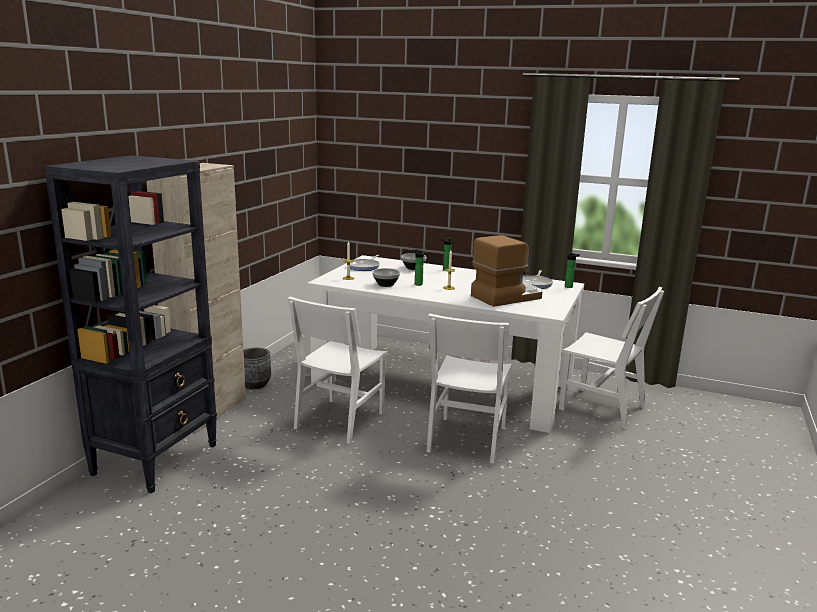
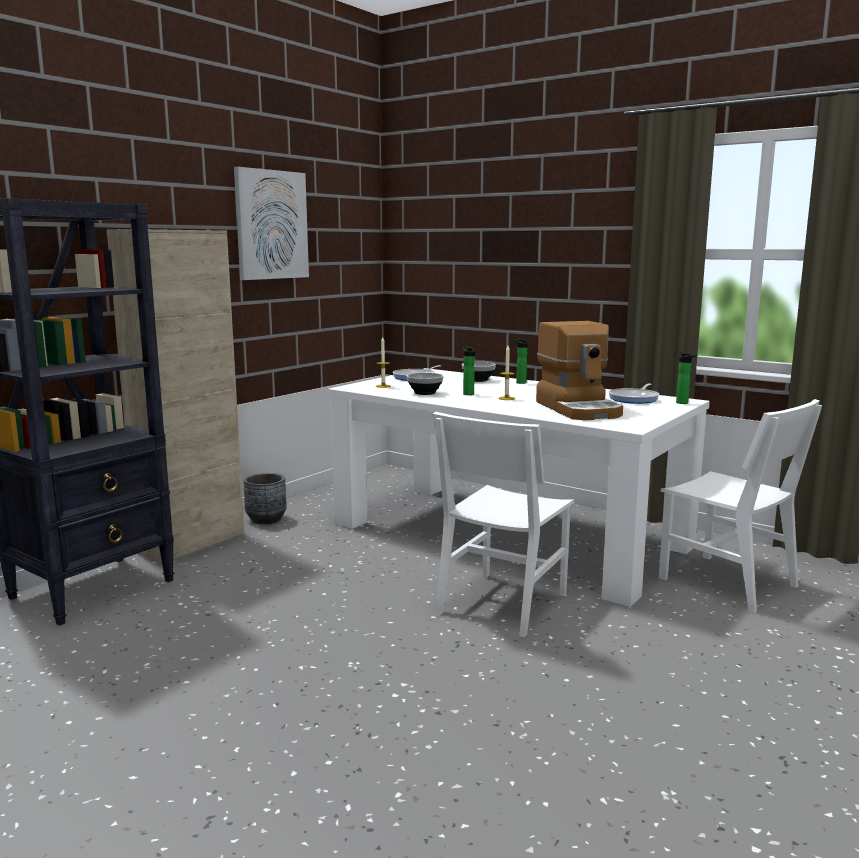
camera: 15 degrees right, 5 degrees down
(247, 149) = (271, 225): none -> picture
(339, 420) = (344, 566): white chair -> none
(506, 297) = (579, 409): coffee machine -> coffee machine turned 90 degrees clockwise

